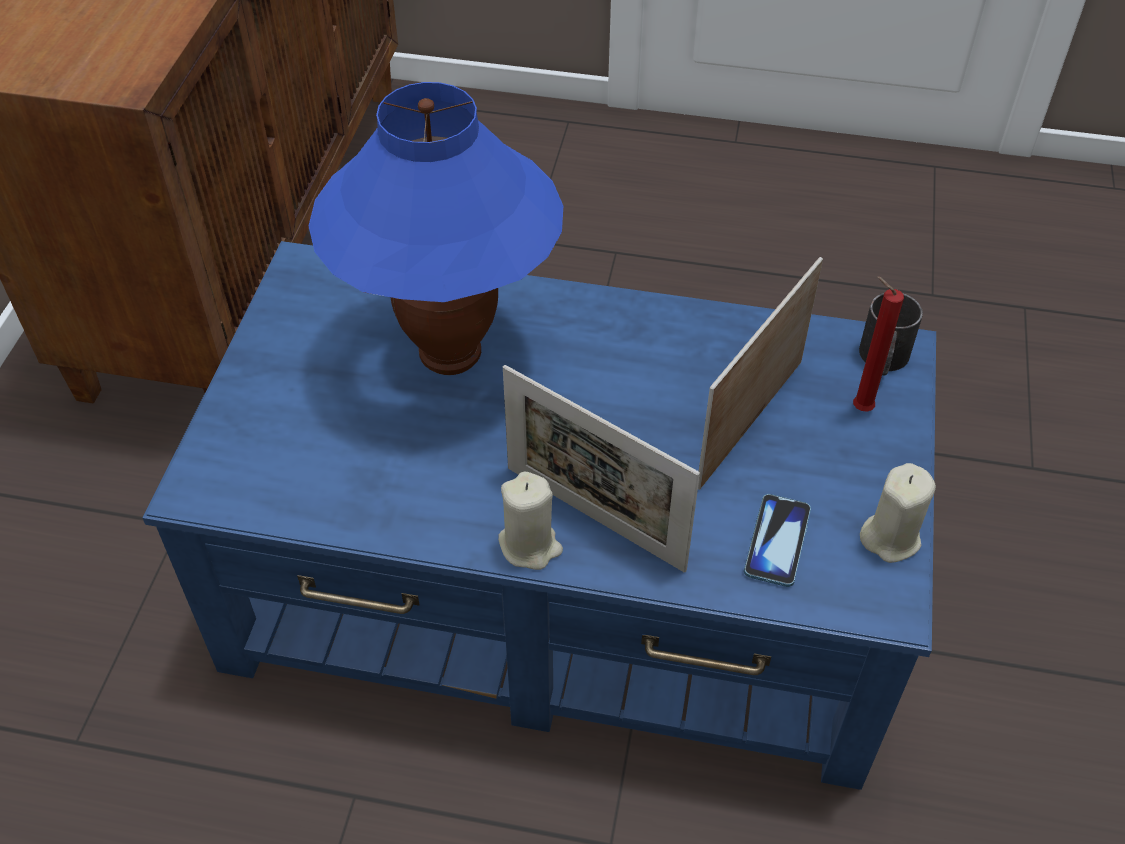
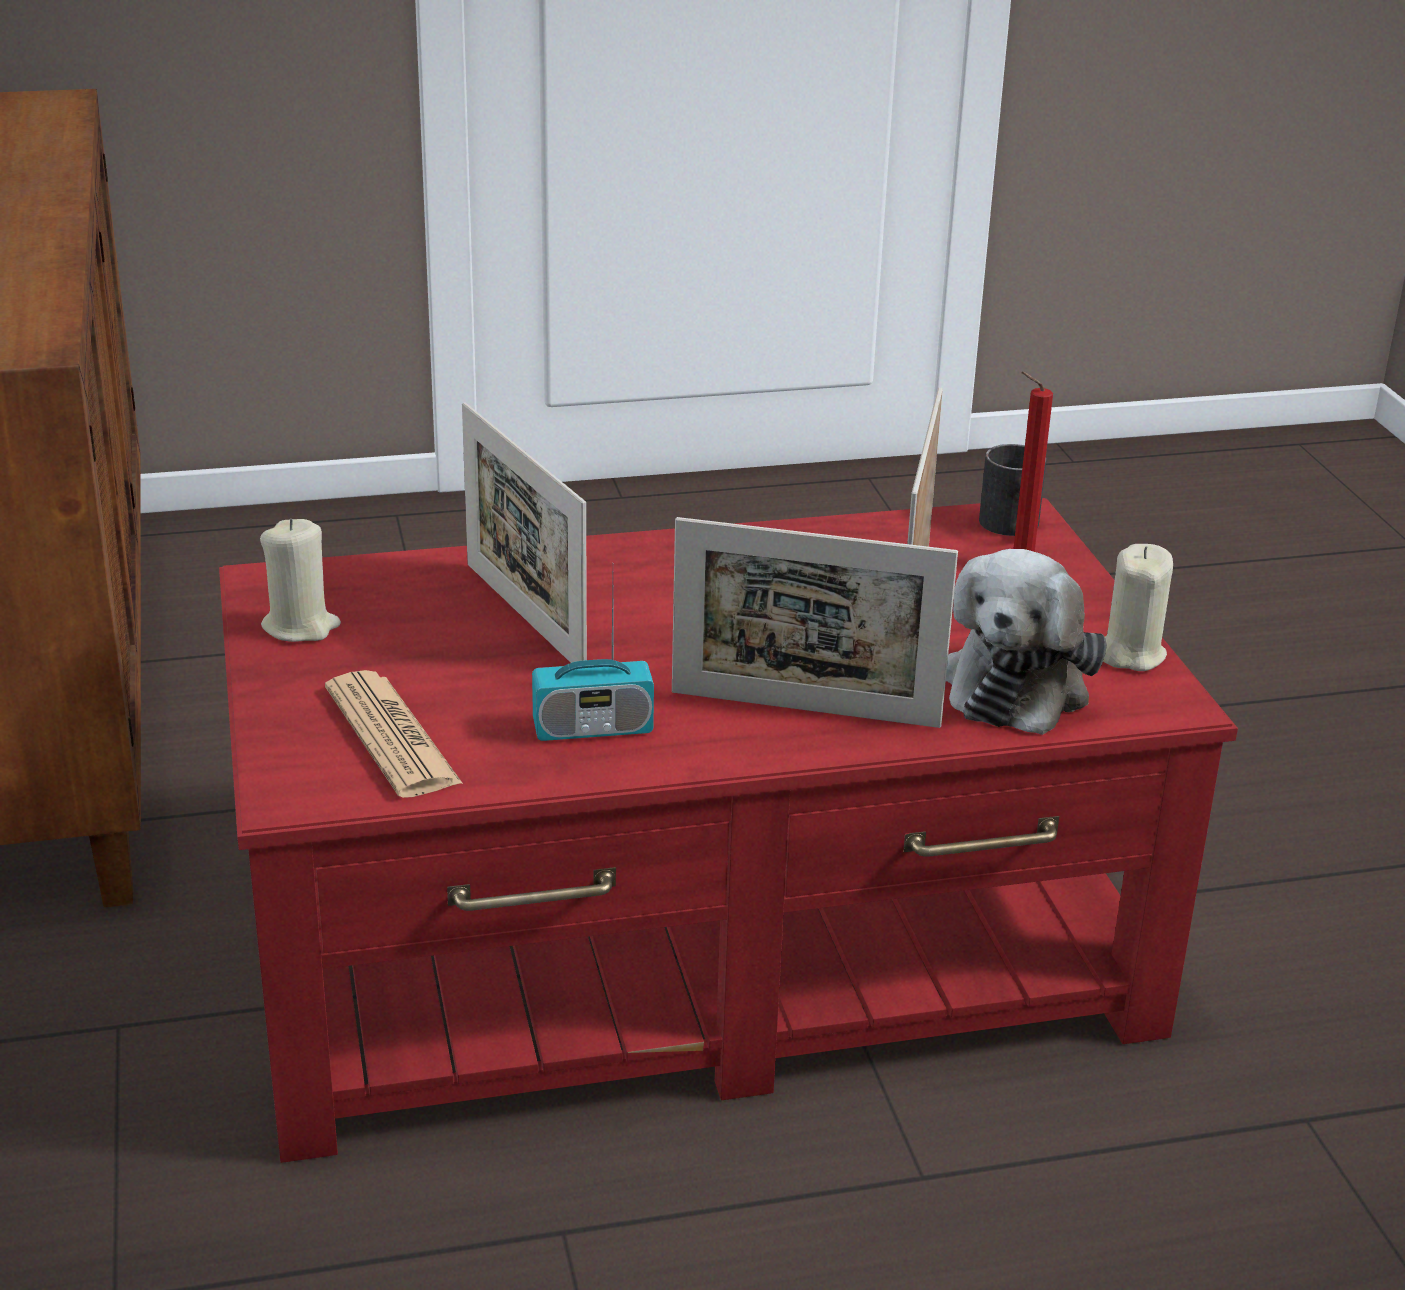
camera: 25 degrees left, 20 degrees down
(291, 452) = (391, 736): none -> newspaper
(430, 489) = (593, 728): none -> radio
(451, 354) = (524, 617): blue table lamp -> picture frame
(530, 545) = (750, 746): beige candle -> beige candle (301, 627)
(565, 586) = (697, 950): blue coffee table -> red coffee table
(777, 541) = (1017, 682): phone -> plush toy

